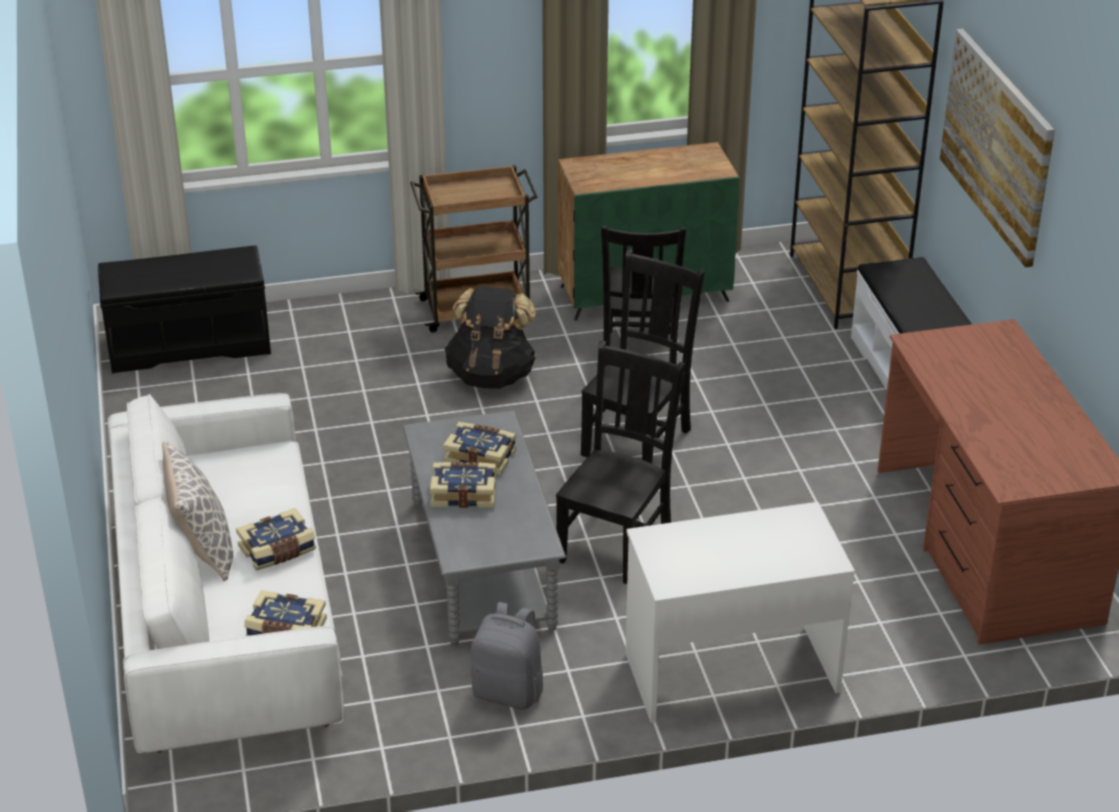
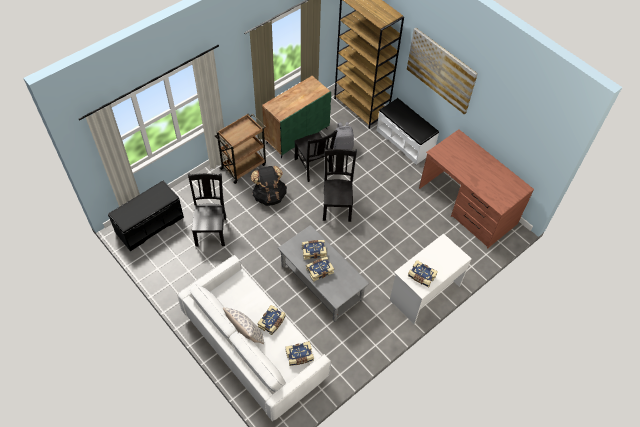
camera: 30 degrees left, 20 degrees up
(509, 692) = (364, 332): grey backpack -> grey backpack (343, 146)
(616, 542) = (358, 254): black chair -> black chair (211, 230)
(689, 560) = (421, 276): none -> book

